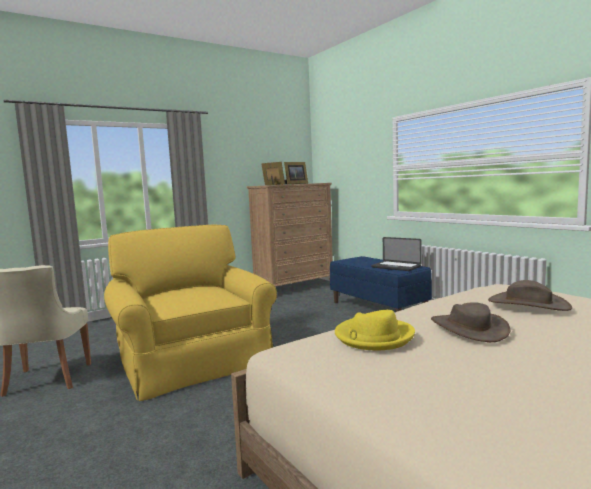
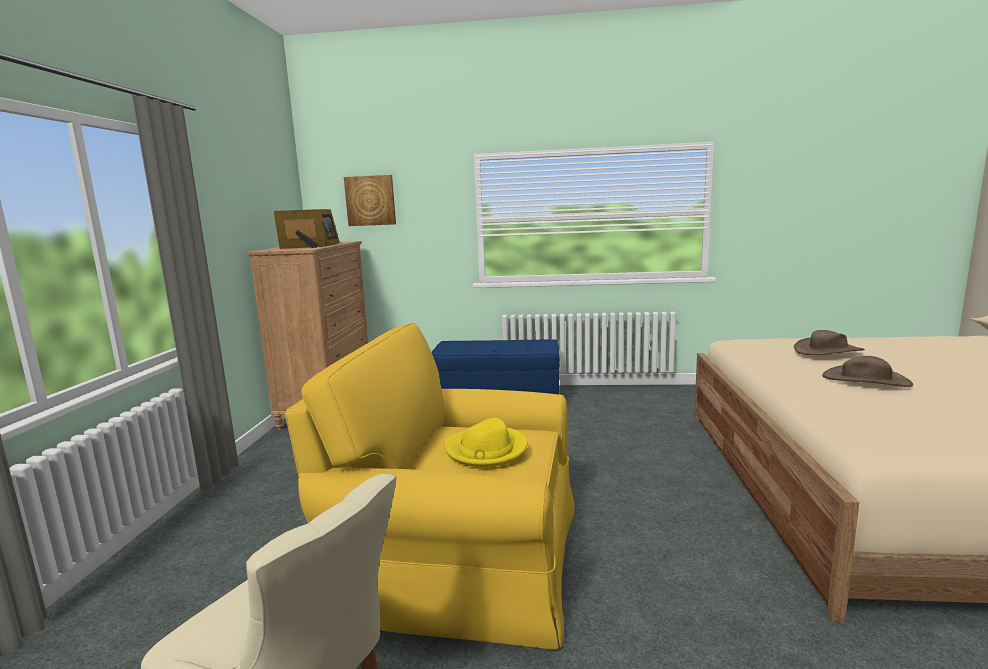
camera: 50 degrees left, 5 degrees up
(339, 155) = (370, 200): none -> picture
(373, 337) = (873, 409): yellow hat -> yellow hat (486, 450)
(396, 267) = (526, 346): laptop -> none

